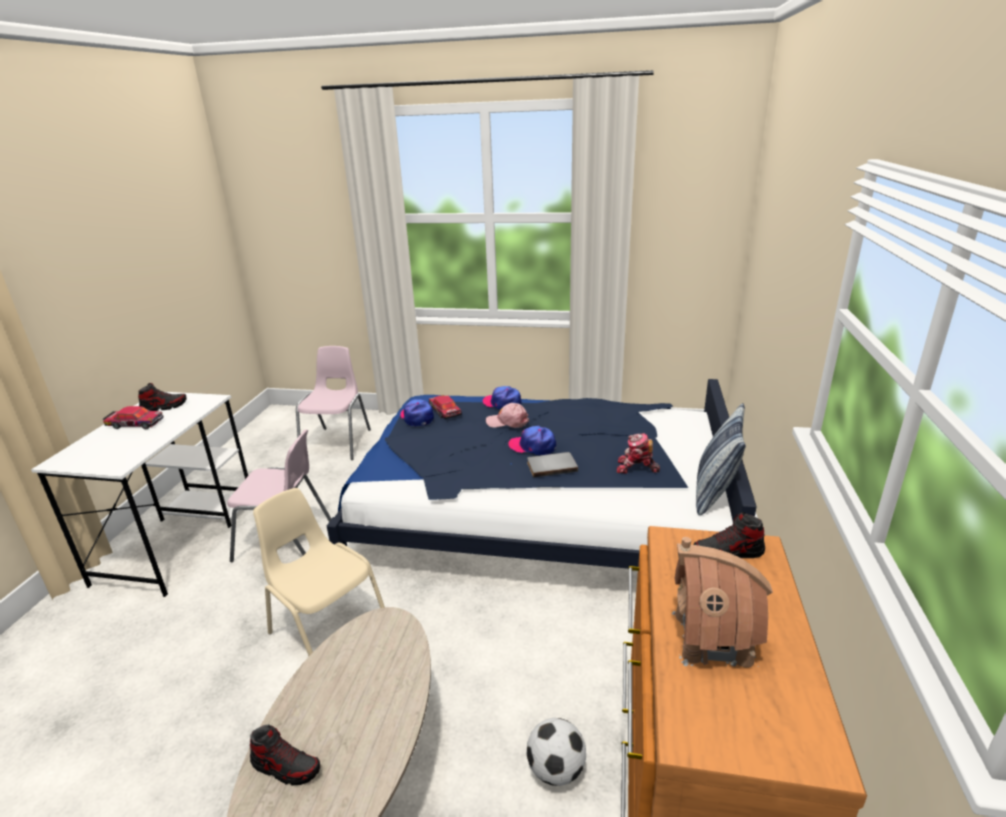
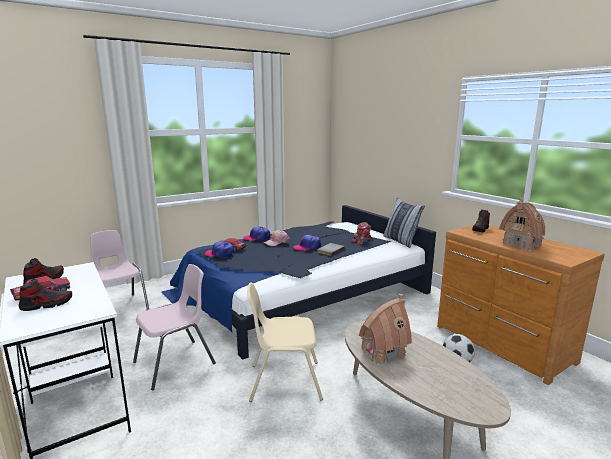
camera: 45 degrees left, 10 degrees down
(286, 766) = (427, 385): shoe -> shoe (47, 305)
(340, 676) = (382, 351): none -> toy house

